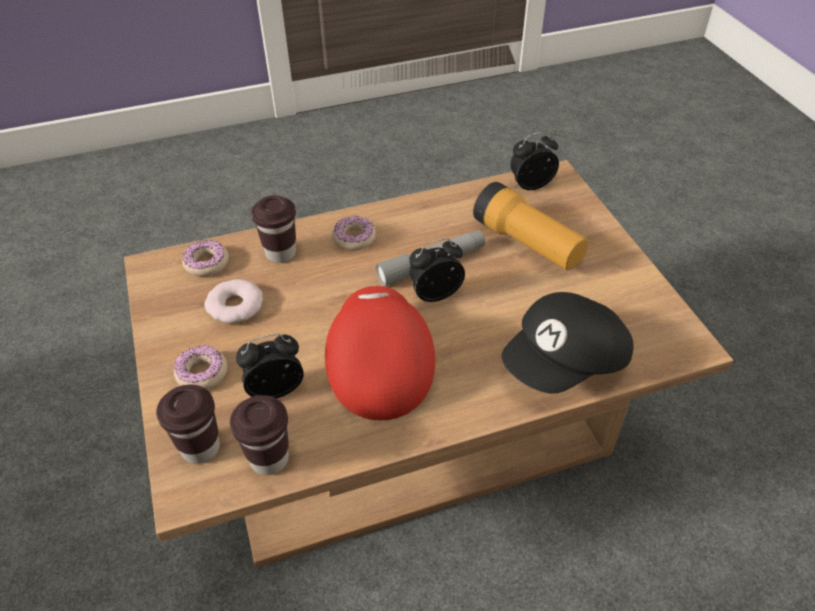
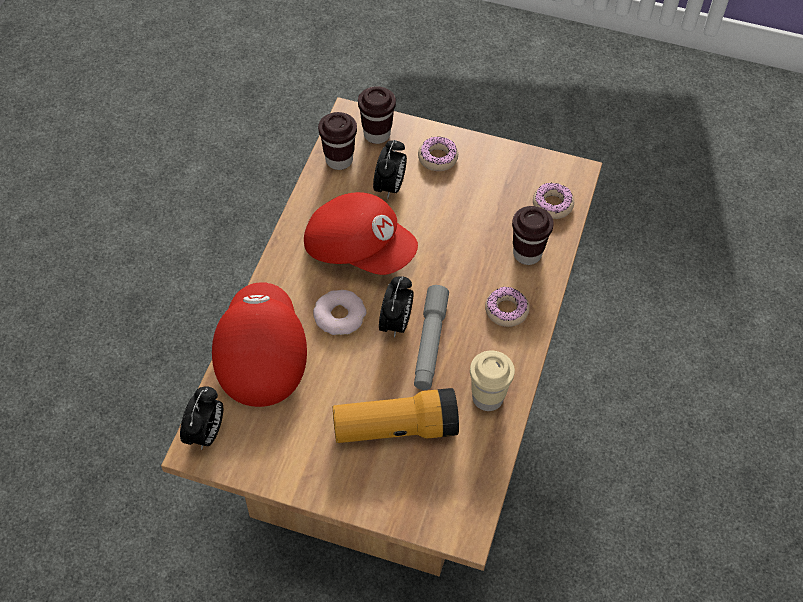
camera: 125 degrees right, 10 degrees up
(235, 306) = (488, 200): donut -> donut (339, 315)
(446, 211) = (487, 398): none -> beige cup
(530, 185) = (470, 496): alarm clock -> alarm clock (206, 434)
(566, 363) = (260, 355): black cap -> red cap

